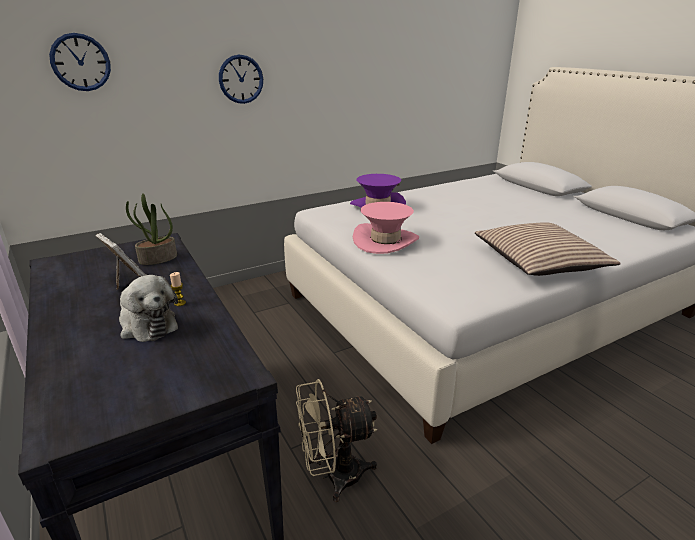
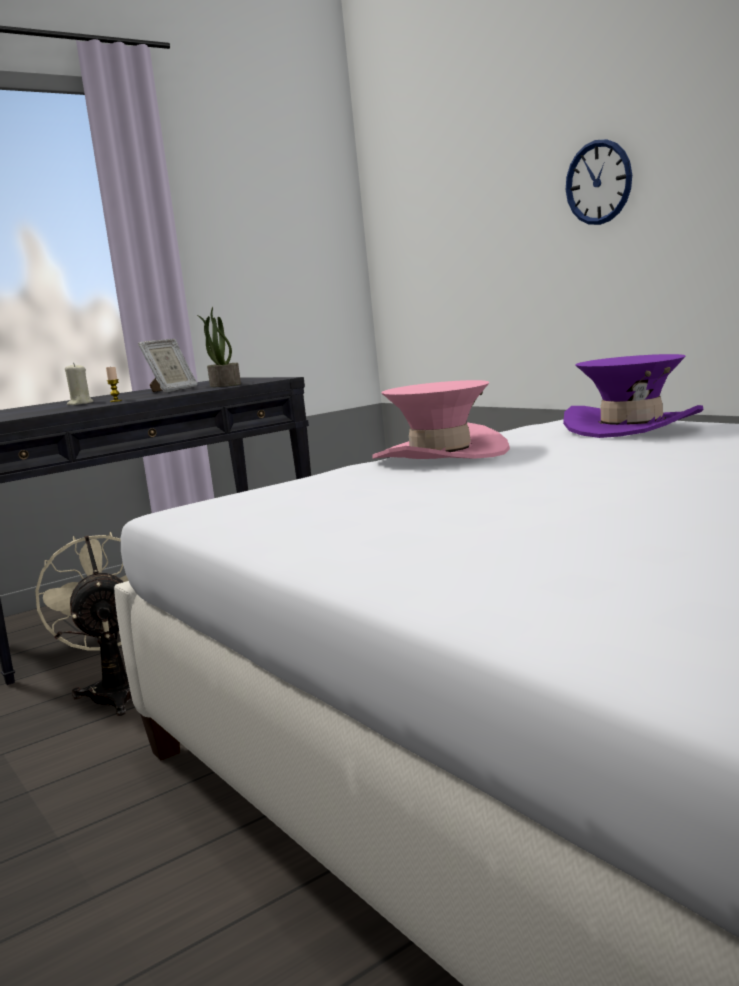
camera: 85 degrees right, 15 degrees down
(80, 62) = (436, 190): wall clock -> none
(147, 324) = (80, 404): plush toy -> beige candle
(539, 261) = (387, 538): pillow -> none

